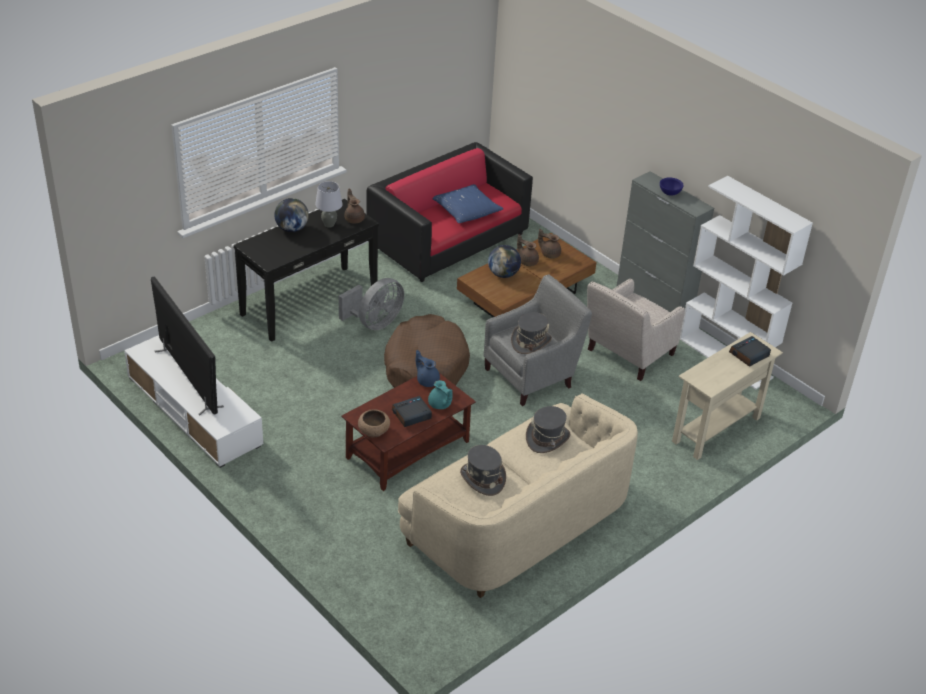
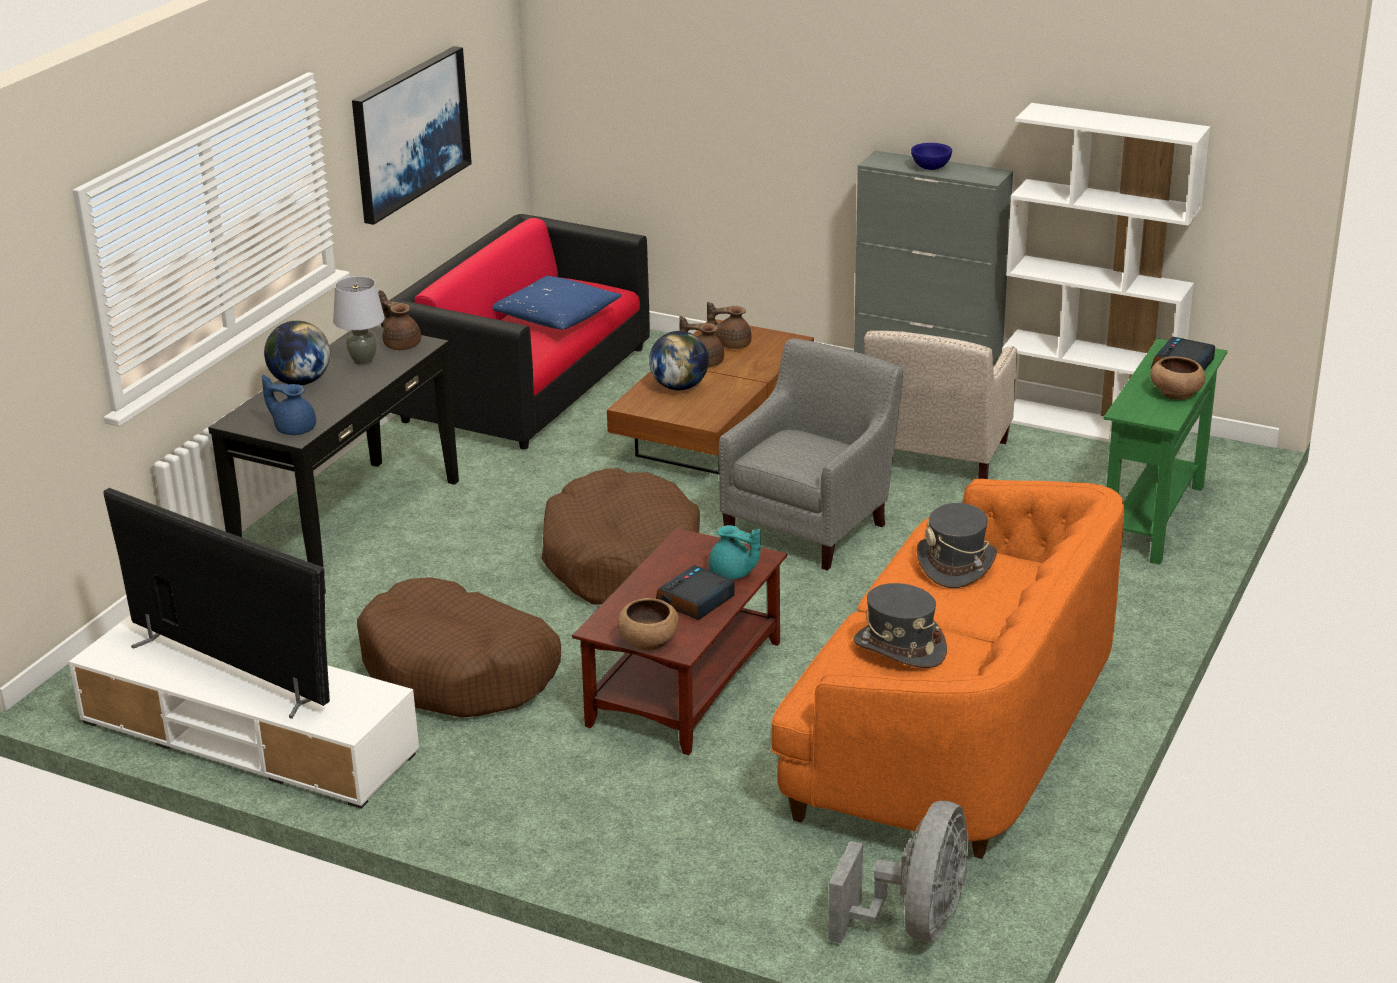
camera: 20 degrees left, 10 degrees down
(308, 406) = (459, 671): none -> brown dog bed
(374, 323) = (488, 524): grey fan -> grey fan (913, 924)
(403, 98) = (409, 132): none -> picture
(427, 380) = (682, 547): blue teapot -> blue teapot (294, 428)
(518, 523) = (955, 732): beige sofa -> orange sofa
(530, 342) = (809, 453): grey hat -> none
(716, 429) = (1153, 518): beige console table -> green console table
(730, 372) = (1176, 393): none -> brown bowl

